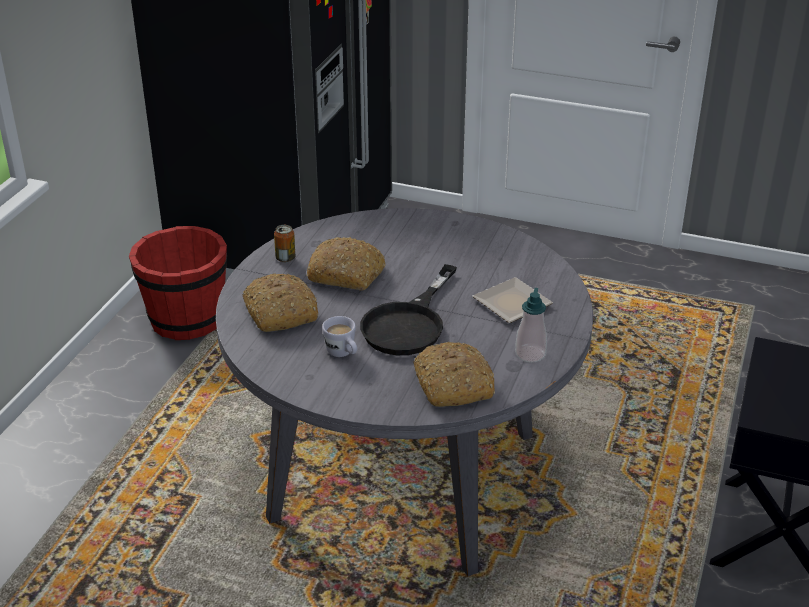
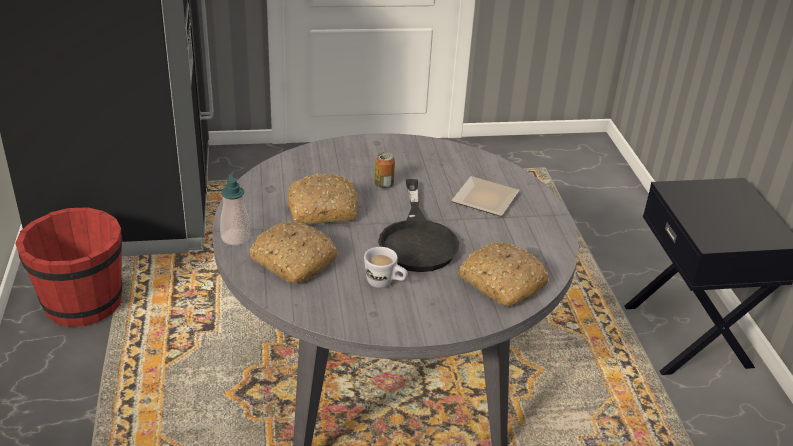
camera: 30 degrees left, 0 degrees up
(285, 258) = (253, 209): can -> can (384, 184)
(530, 354) = (538, 238): soap dispenser -> soap dispenser (235, 238)

